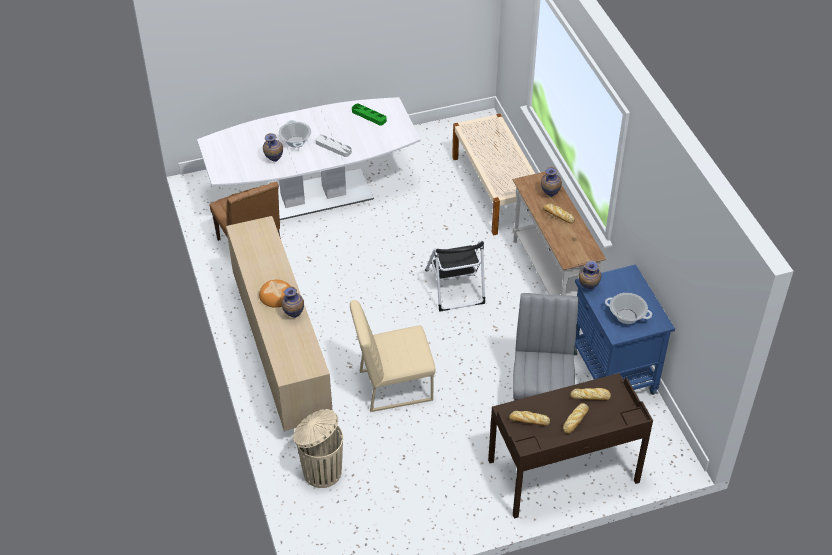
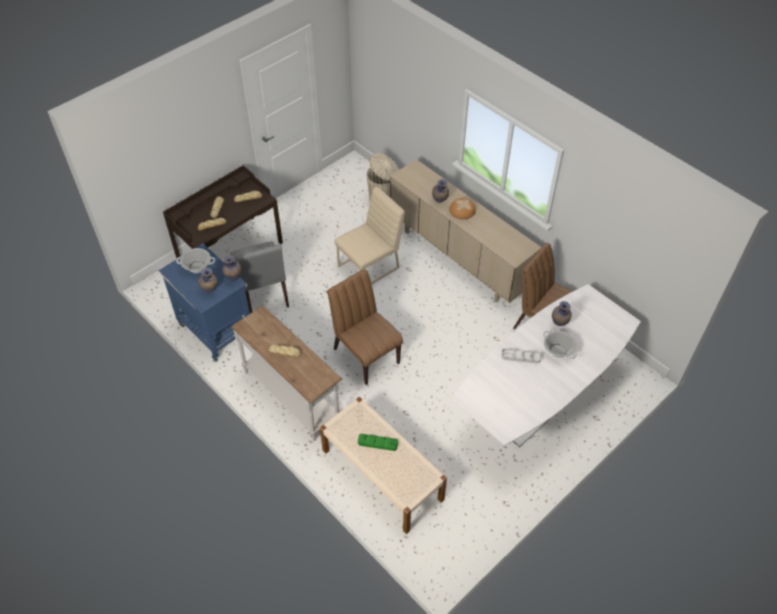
camera: 155 degrees right, 5 degrees up
(369, 116) = (516, 406): green tray -> green tray (377, 443)
(455, 288) = (366, 356): step ladder -> brown chair
(549, 195) = (301, 371): vase -> vase (210, 291)

